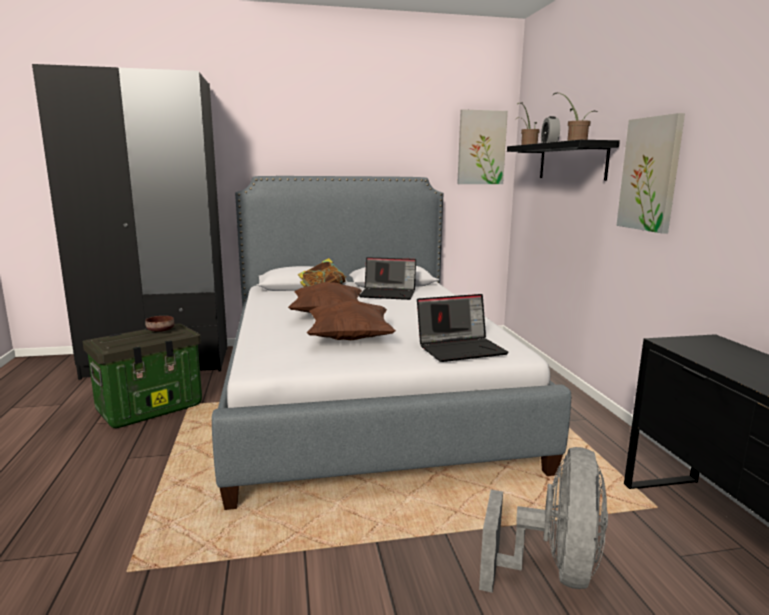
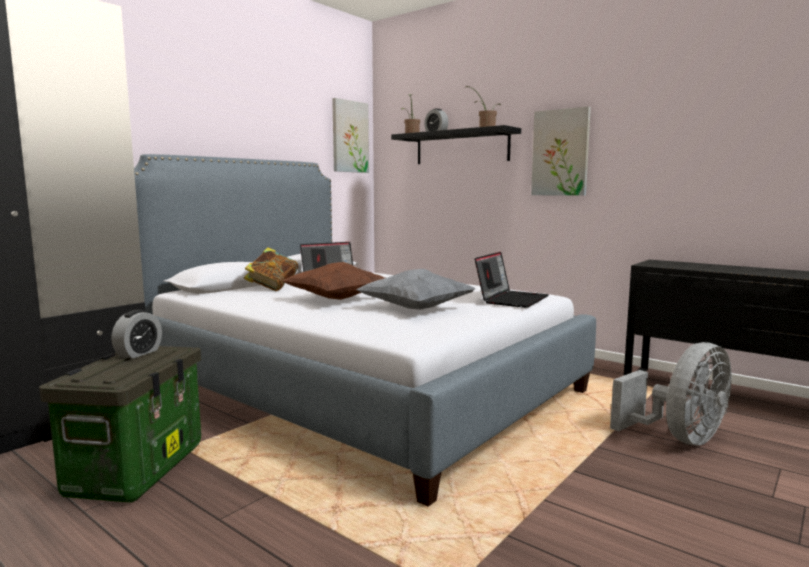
camera: 40 degrees left, 5 degrees down
(161, 330) = (139, 353): brown bowl -> alarm clock
(349, 339) = (415, 309): brown pillow -> grey pillow
(552, 570) = (679, 438): grey fan -> grey fan turned 75 degrees clockwise

